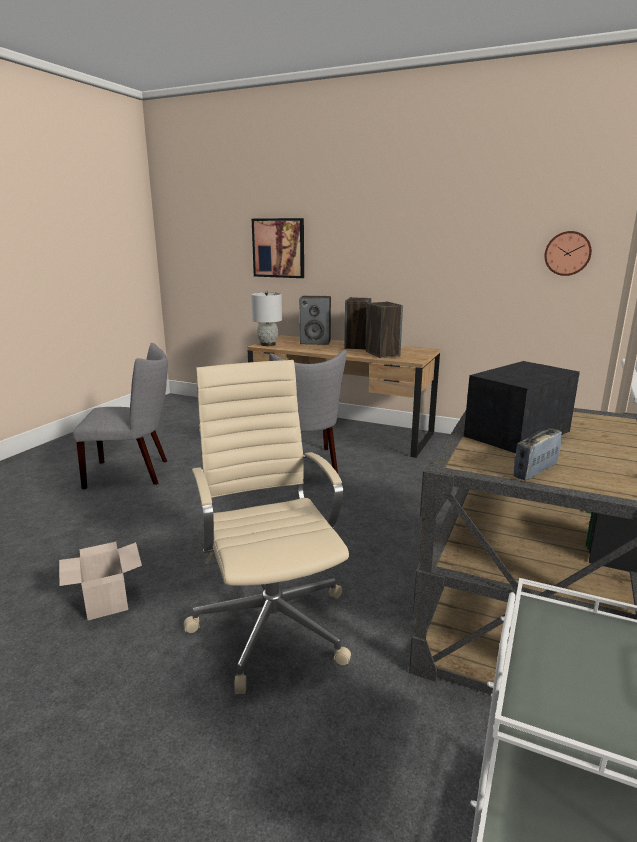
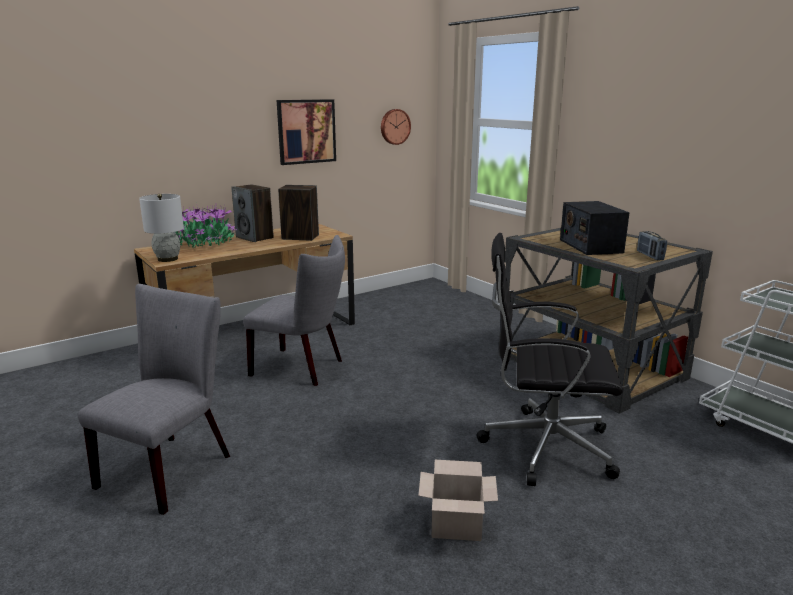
camera: 60 degrees left, 0 degrees up
(272, 623) = (543, 446): beige office chair -> black office chair
(278, 248) = (112, 138): picture -> picture (306, 131)
(315, 342) = (204, 244): speaker -> potted plant

